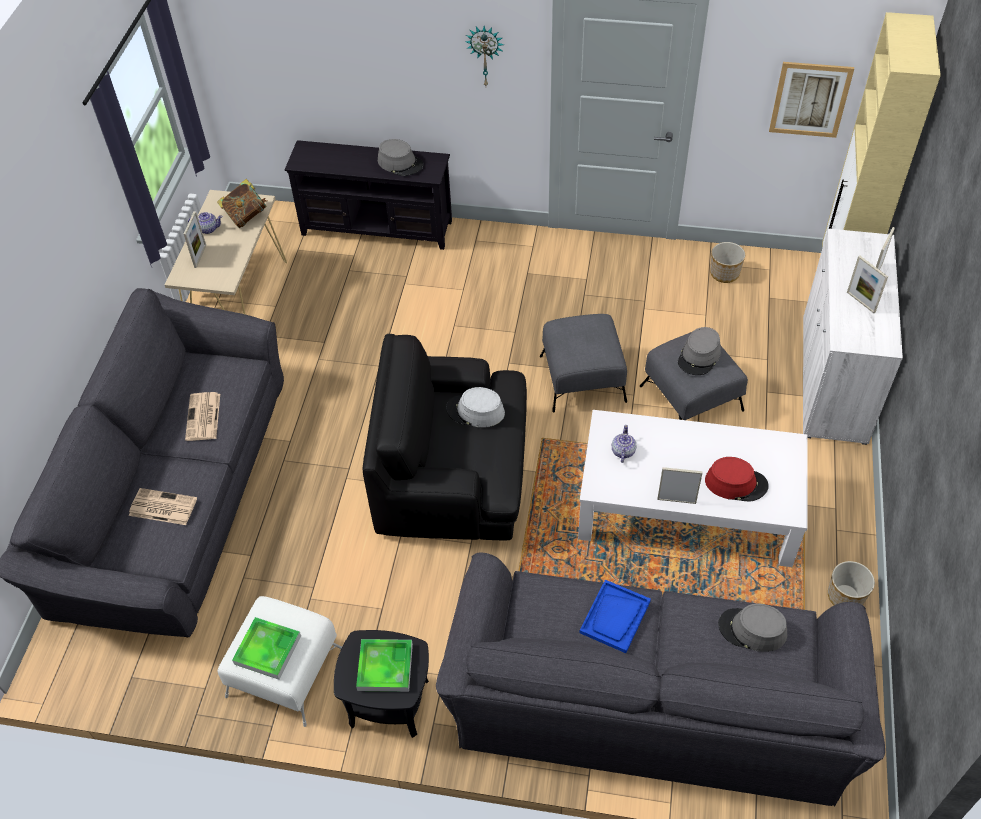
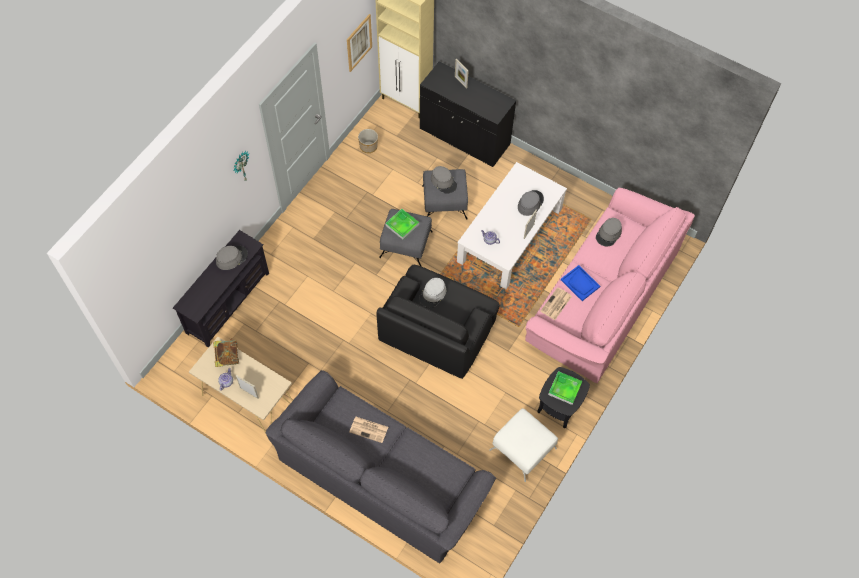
camera: 70 degrees left, 10 degrees up
(162, 507) = (423, 466): newspaper -> newspaper (556, 304)
(267, 650) = (531, 440): tray -> tray (402, 225)
(649, 700) = (602, 297): grey sofa -> pink sofa
(736, 483) = (530, 203): red hat -> grey hat
(833, 379) = (464, 137): white cabinet -> black cabinet
(845, 597) = (585, 197): planter -> none
(861, 302) = (475, 97): picture frame -> none

